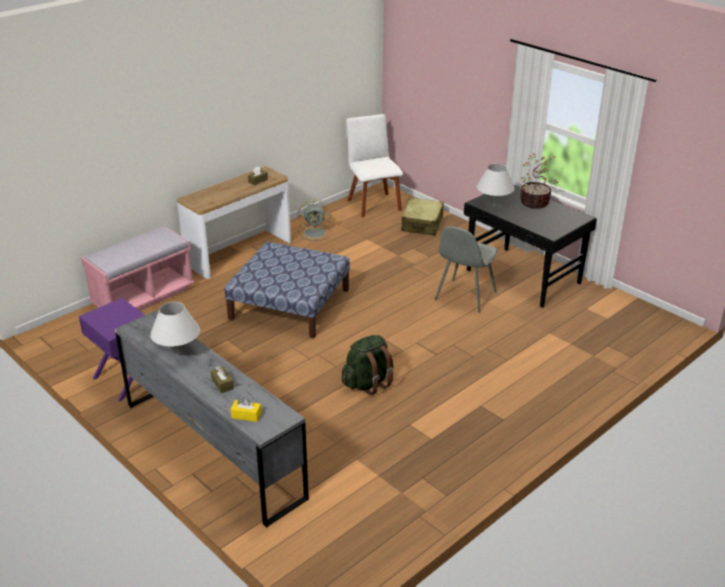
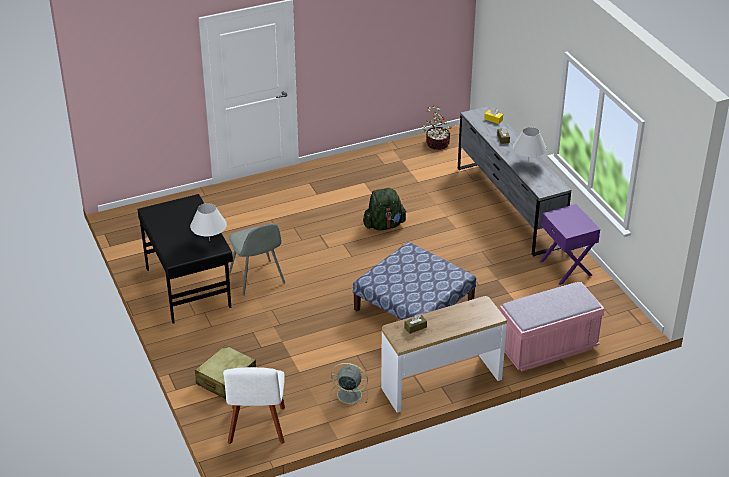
camera: 160 degrees left, 5 degrees up
(464, 297) = (257, 279): grey chair -> grey chair turned 105 degrees clockwise
(535, 203) = (169, 236): potted plant -> potted plant (437, 143)

